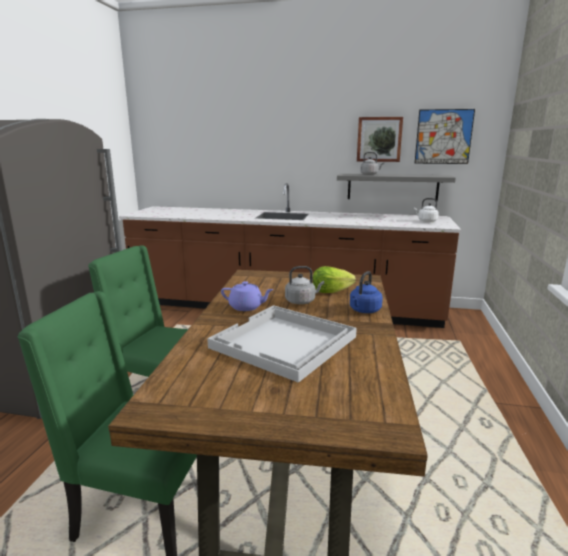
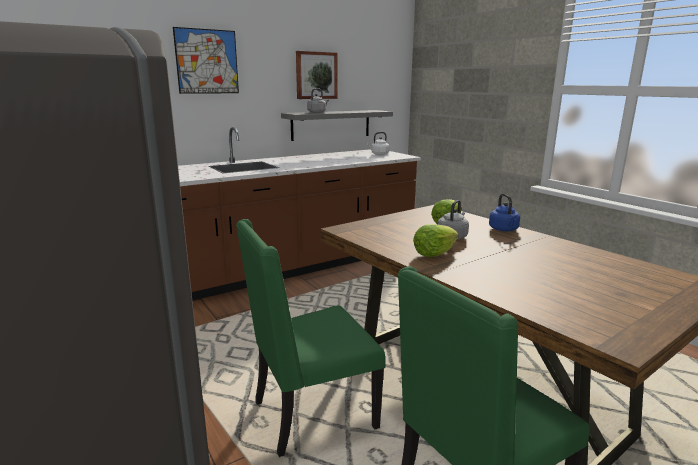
camera: 45 degrees left, 0 degrees up
(246, 307) = (433, 254): purple teapot -> lettuce
(284, 343) = (535, 266): white tray -> none
(443, 137) = (368, 74): picture -> picture (207, 61)

